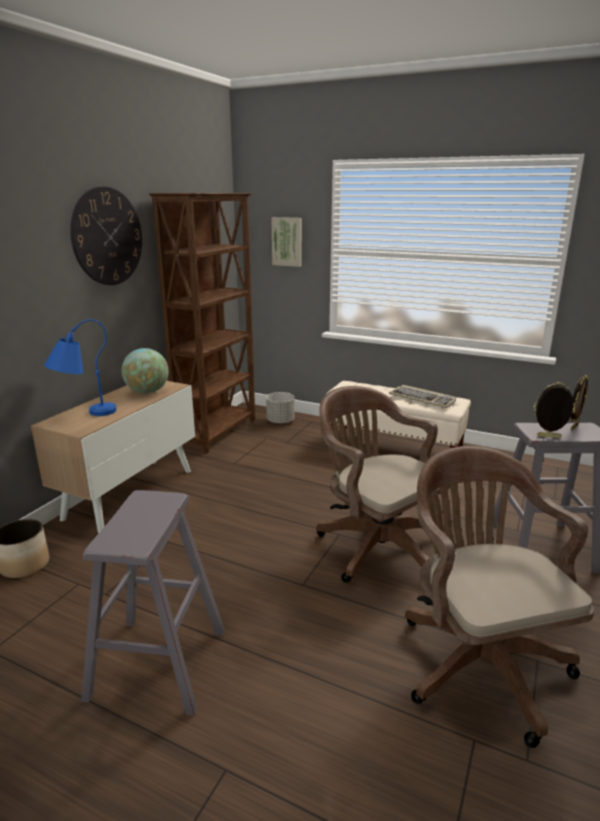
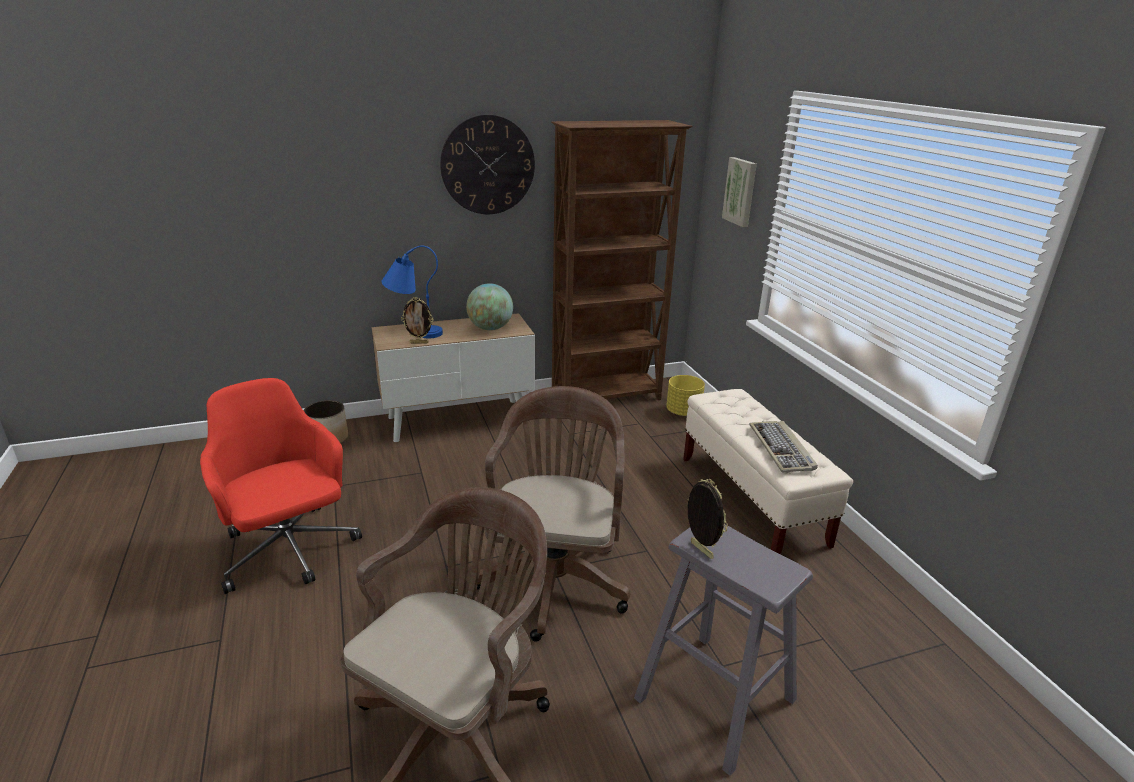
camera: 45 degrees right, 5 degrees up
(158, 663) = (289, 551): grey stool -> red office chair
(280, 421) = (683, 412): grey planter -> yellow planter
(573, 427) = (766, 560): picture frame -> picture frame (419, 342)

